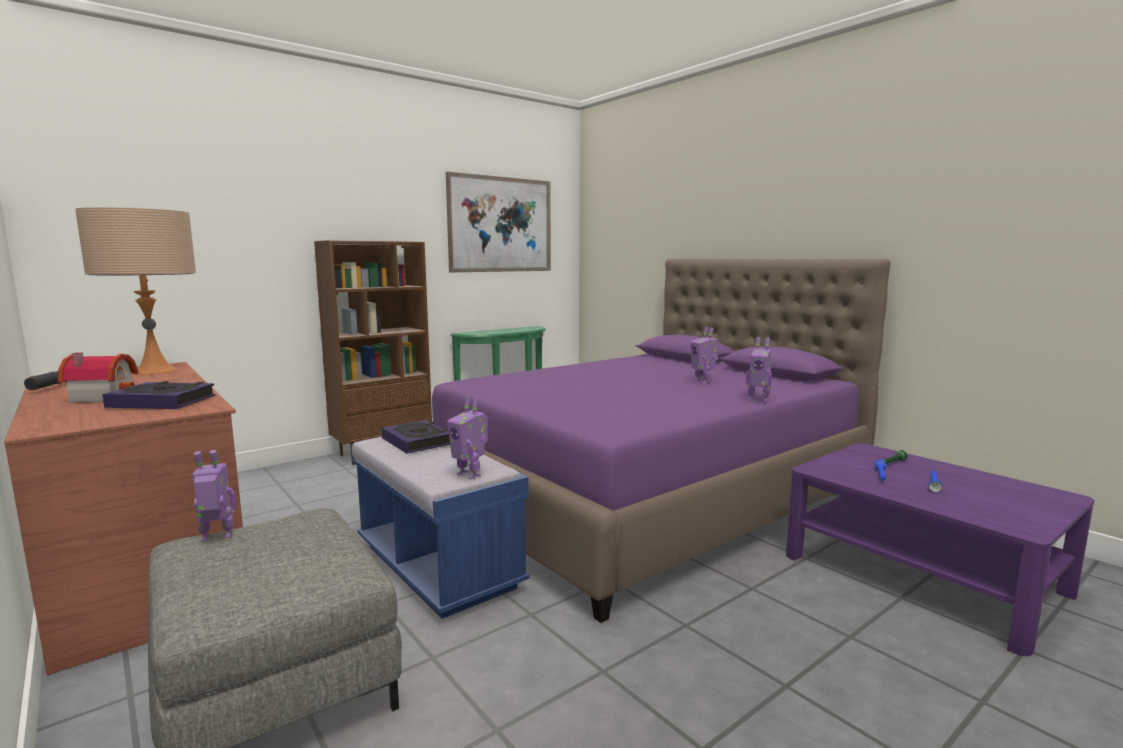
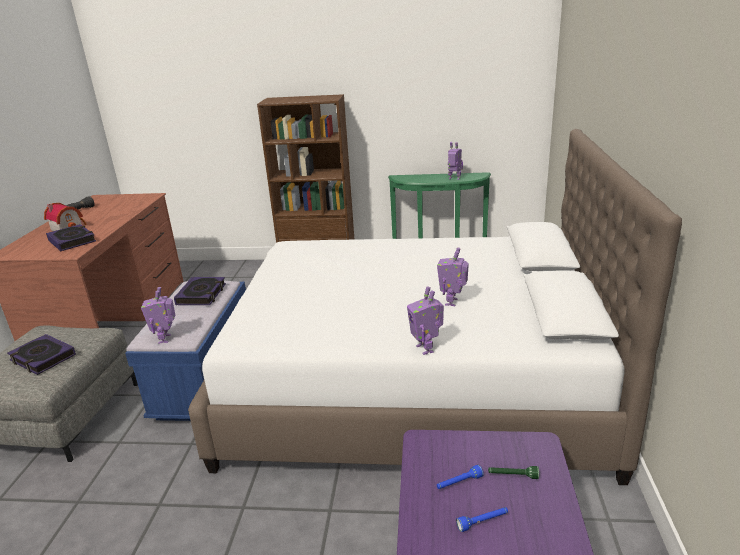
camera: 45 degrees right, 15 degrees up
(155, 371) = (133, 202): beige table lamp -> none
(217, 537) = (46, 333): toy robot -> toy robot (454, 178)
(287, 553) = (43, 358): none -> book
(501, 224) = (448, 68): picture -> none
(645, 496) = (414, 384): purple bed -> white bed

